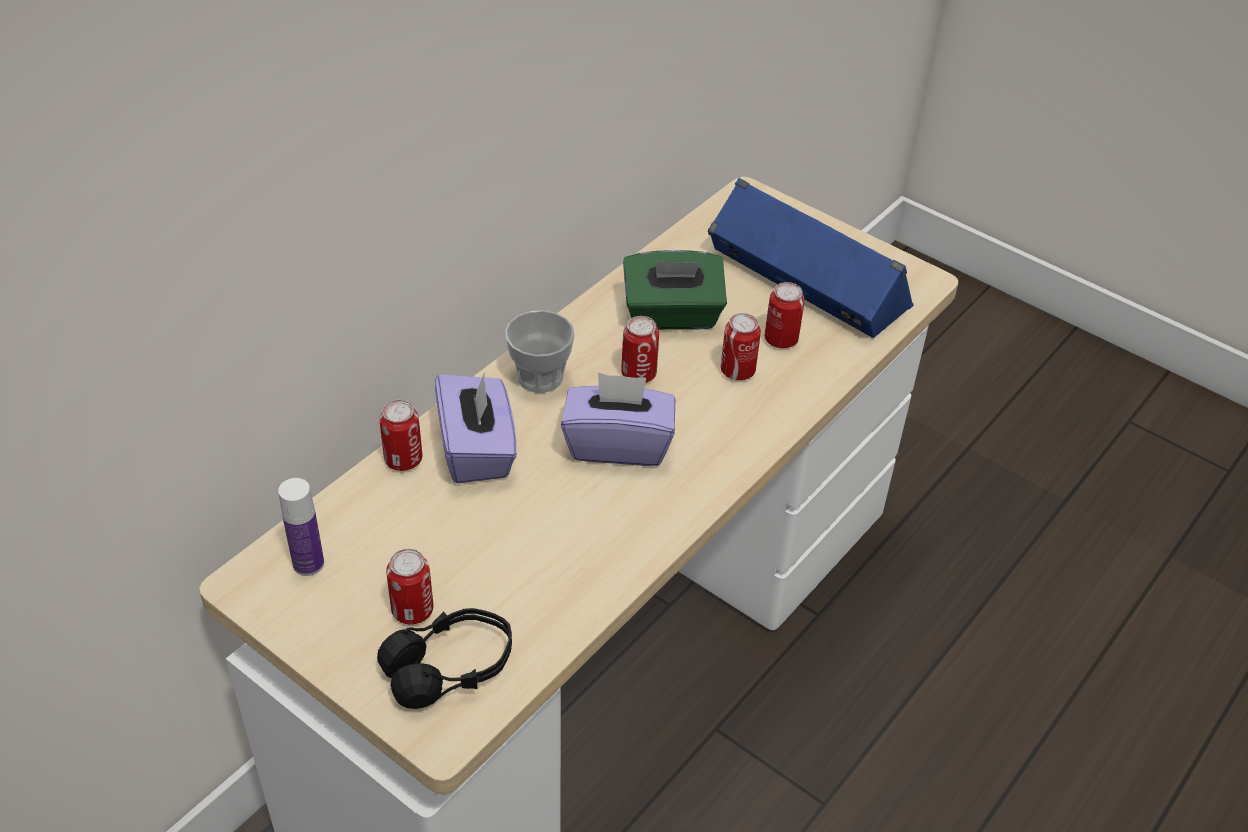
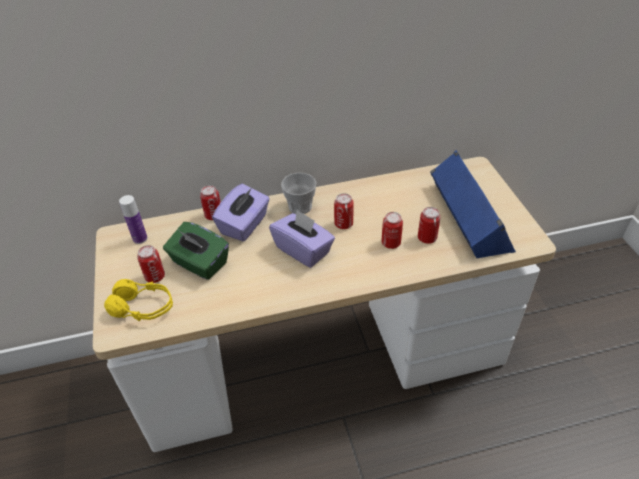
camera: 40 degrees right, 0 degrees up
(450, 669) = (143, 308): black headphones -> yellow headphones
(672, 315) = (385, 205): green tissue box -> green tissue box (199, 263)

